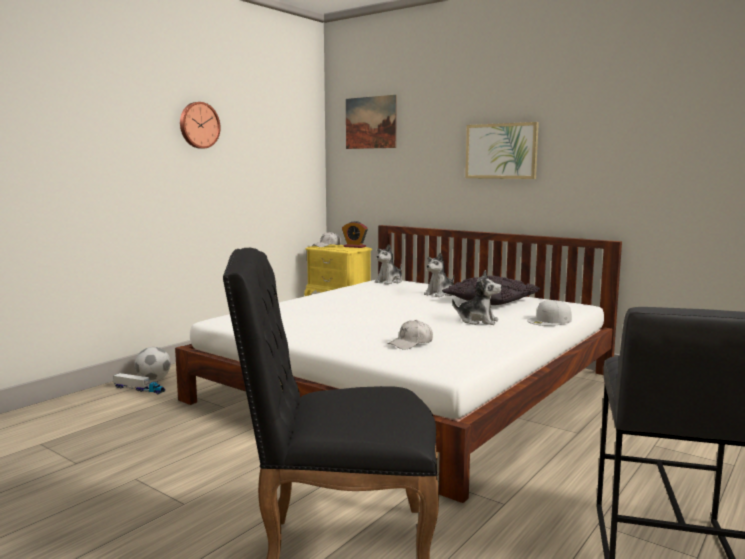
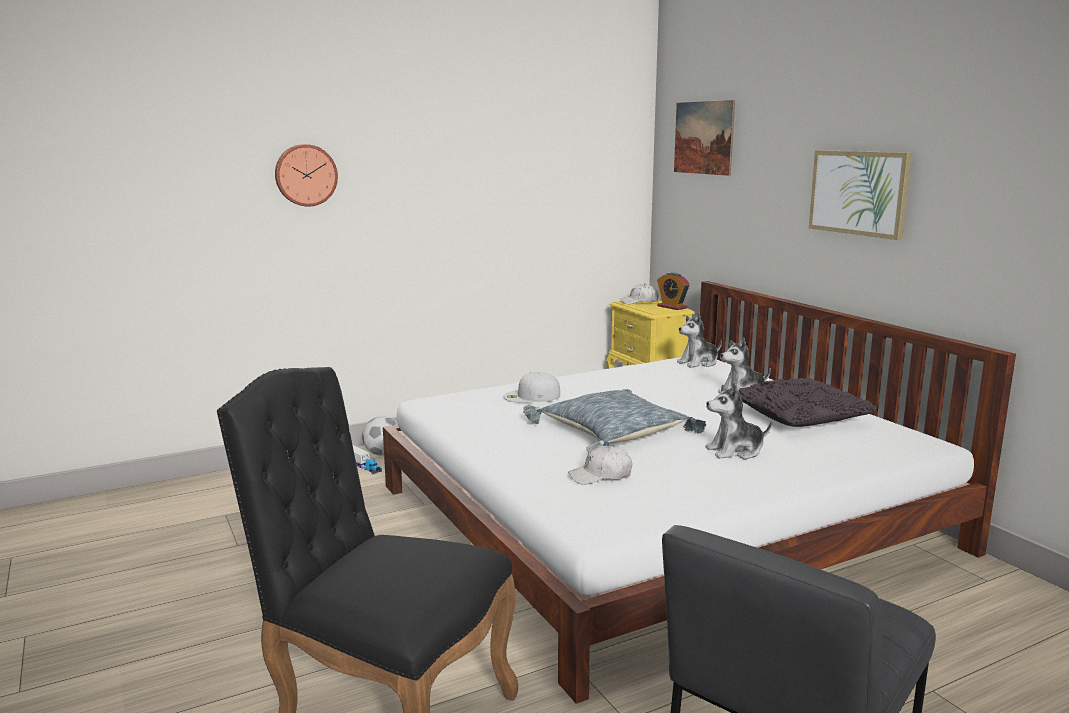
camera: 25 degrees right, 5 degrees up
(198, 125) = (460, 151): wall clock -> wall clock (305, 175)
(382, 319) = (612, 429): none -> pillow
(478, 321) = (735, 451): plush toy -> plush toy turned 120 degrees clockwise
(549, 321) = (844, 466): white cap -> white cap (531, 396)

